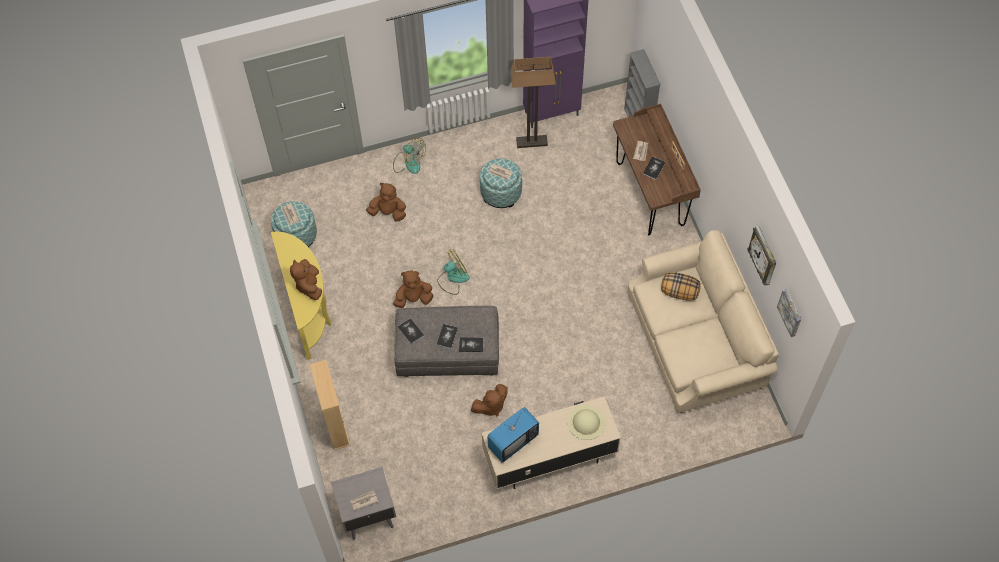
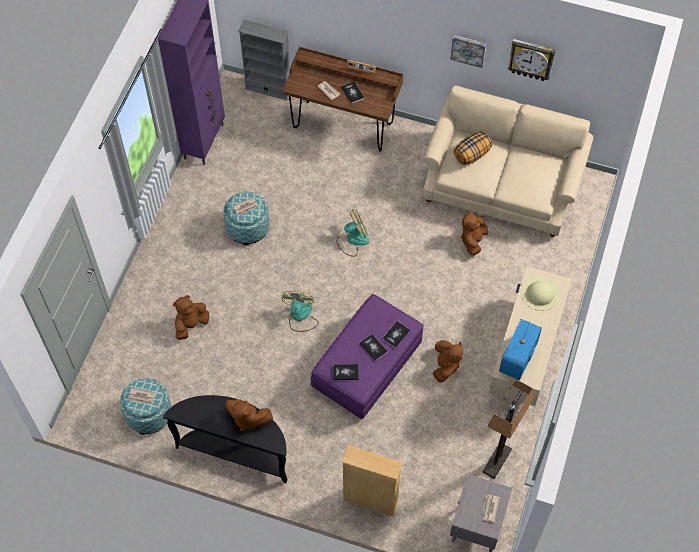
camera: 55 degrees left, 0 degrees up
(309, 310) = (236, 451): yellow console table -> black console table
(409, 162) = (154, 276): fan -> fan (352, 240)
(413, 299) = (295, 359): brown plush toy -> brown plush toy (473, 240)
(447, 350) = (367, 365): grey ottoman -> purple ottoman
(513, 442) = (518, 358): television -> television turned 150 degrees counterclockwise
(532, 142) = (218, 173): floor lamp -> floor lamp (497, 460)
(791, 312) = (595, 74): picture -> picture (468, 50)

